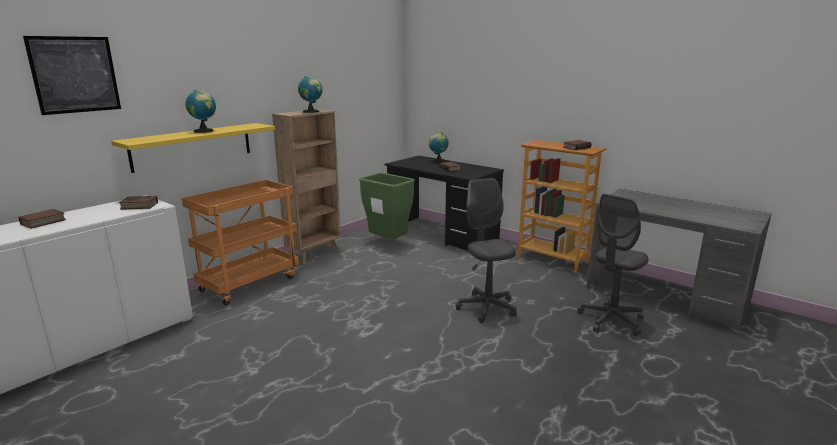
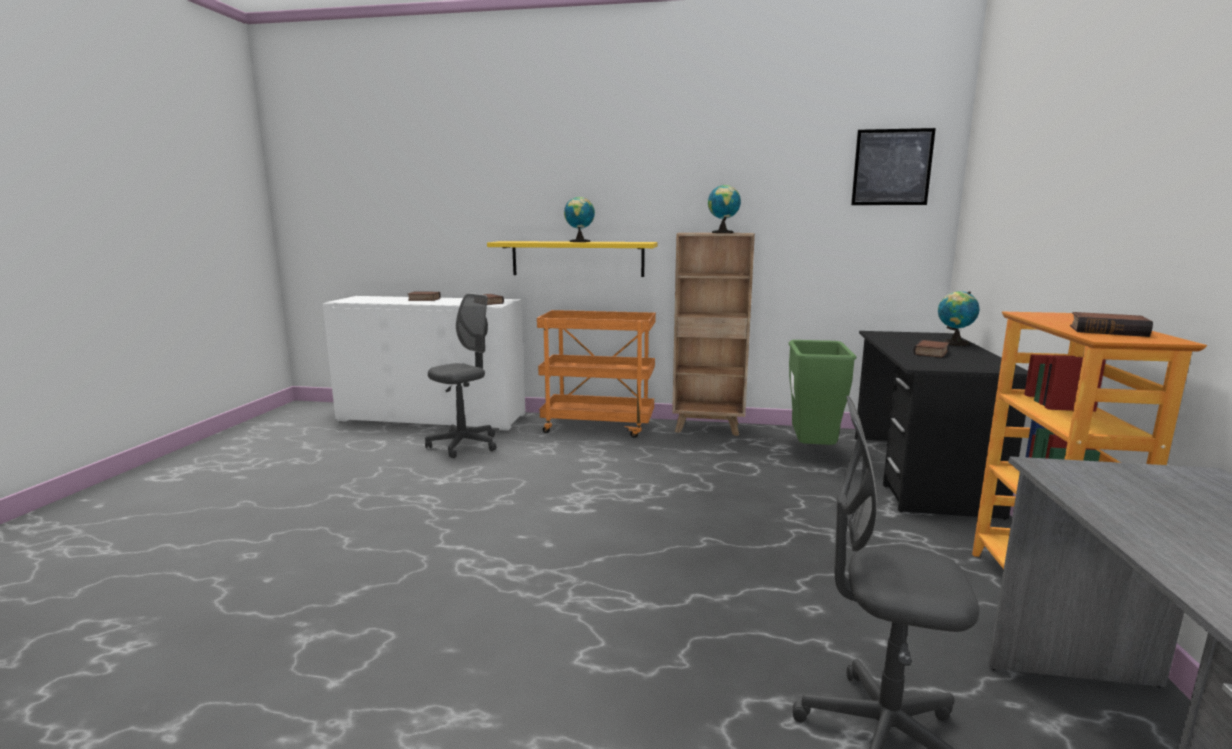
camera: 60 degrees right, 5 degrees down
(75, 75) = (480, 178): picture -> picture (892, 167)
(486, 308) = (730, 572): grey office chair -> grey office chair (464, 445)

